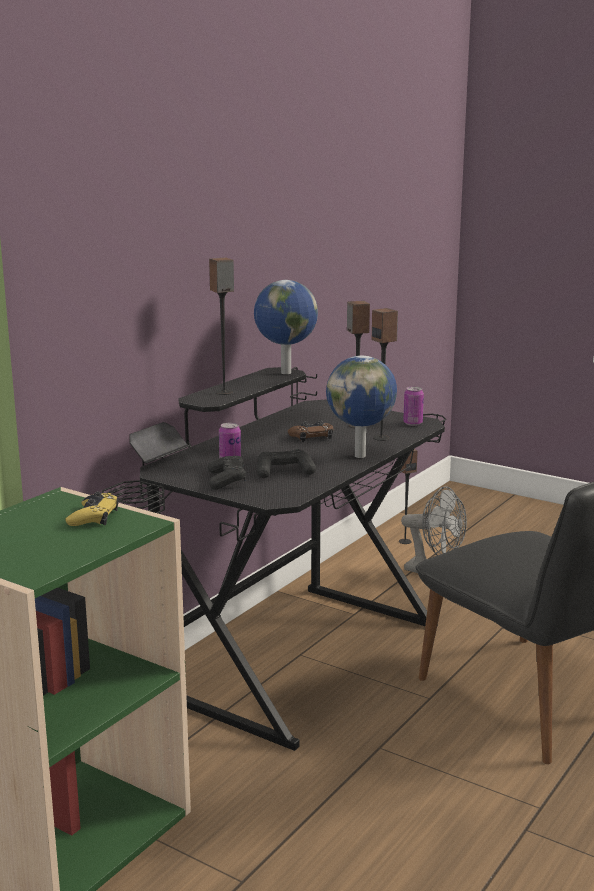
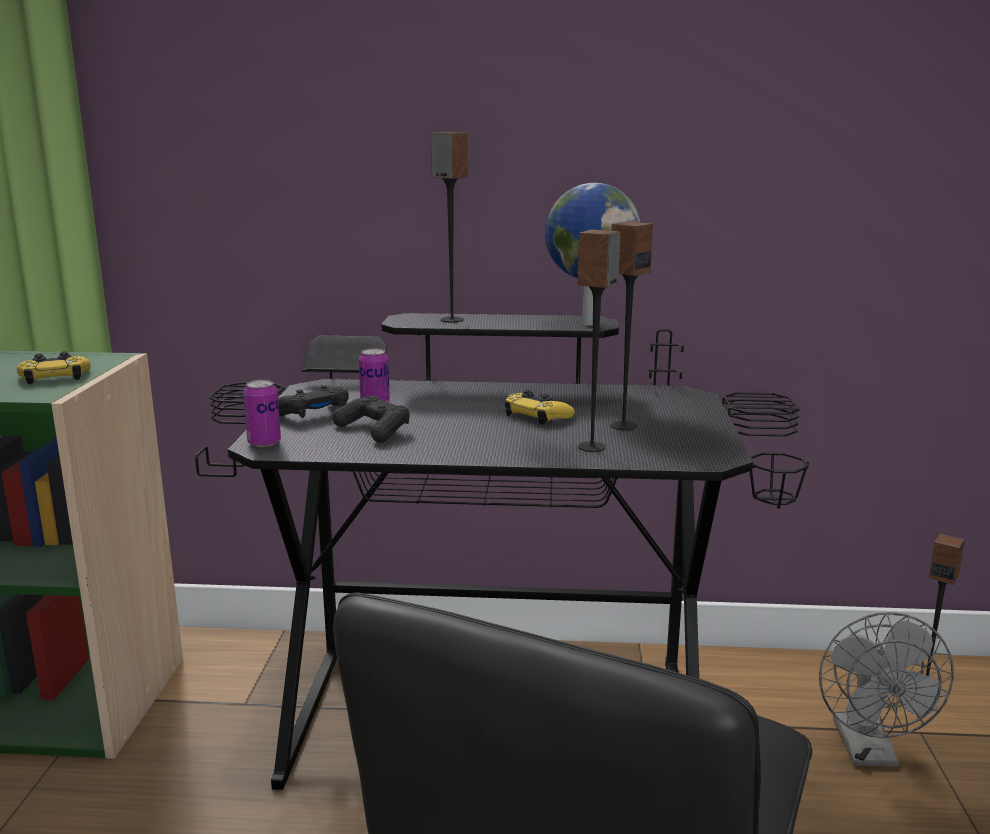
camera: 60 degrees right, 0 degrees up
(312, 436) = (537, 415): brown game controller -> yellow game controller
(361, 455) = (494, 451): globe -> none
(413, 423) = (696, 451): can -> can (264, 443)

